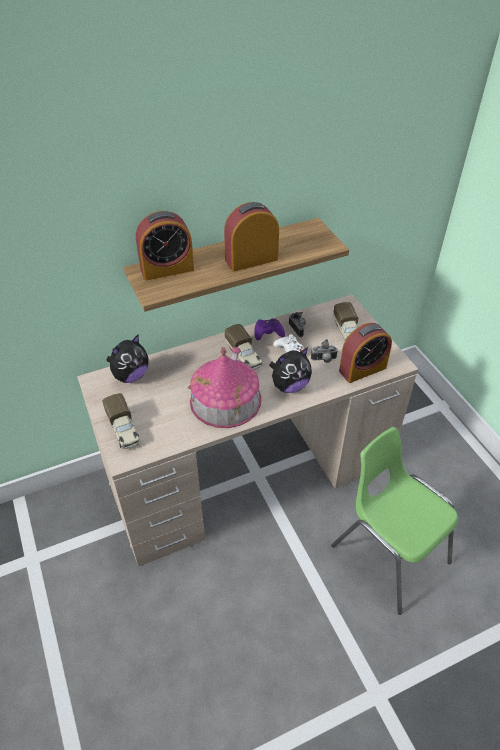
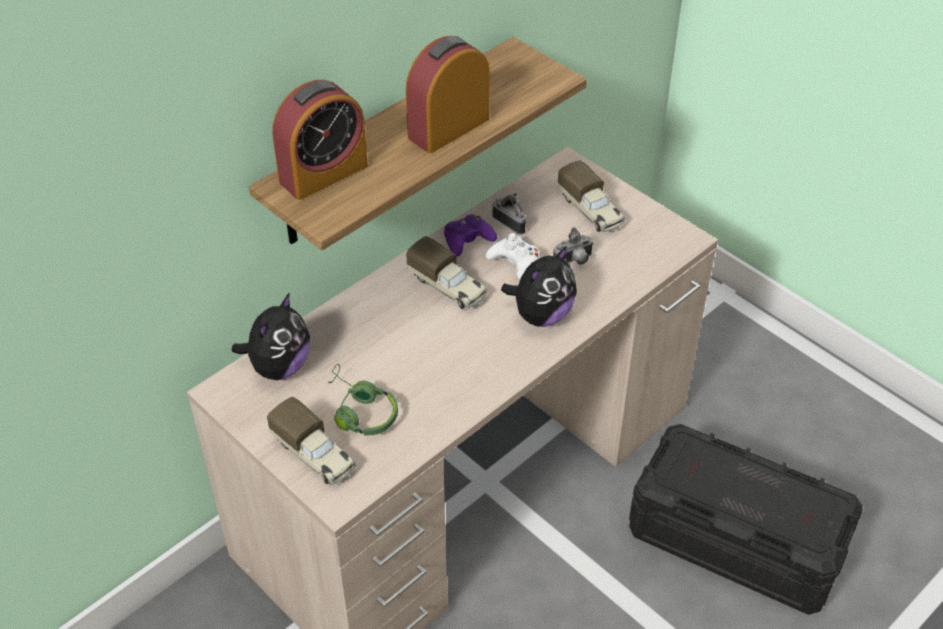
camera: 20 degrees left, 0 degrees up
(160, 412) = (360, 411): none -> green headphones
(225, 400) = (453, 363): toy house -> none
(362, 369) = (638, 261): alarm clock -> none
(389, 554) = (735, 540): green chair -> black storage box

